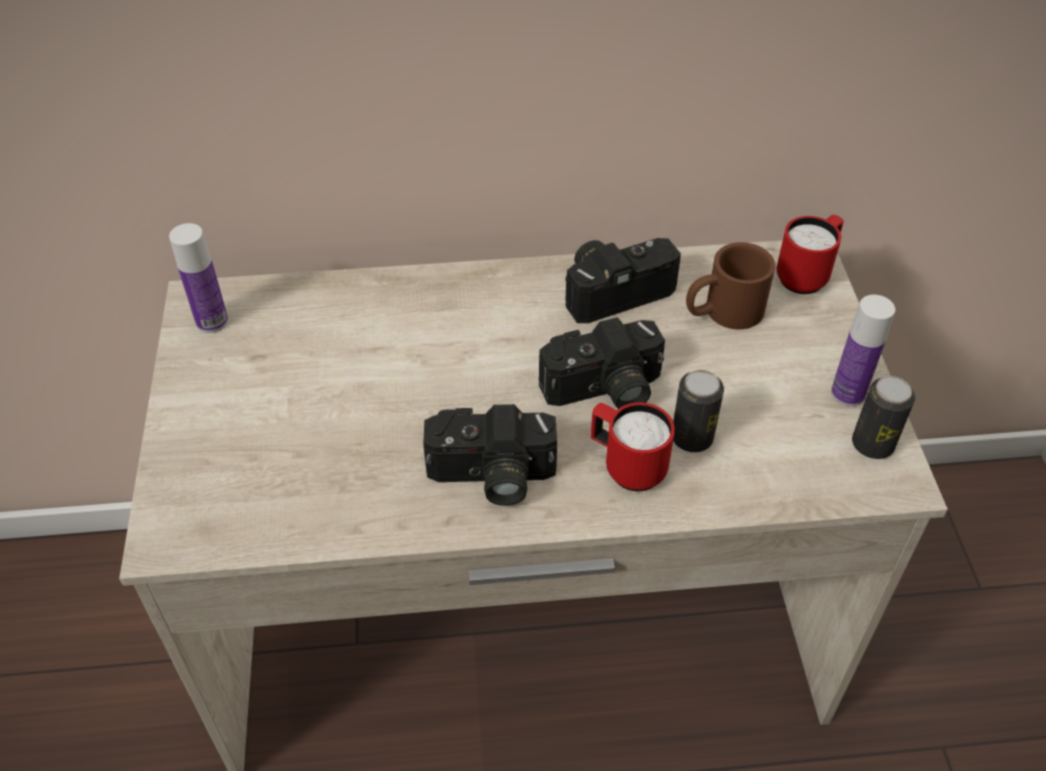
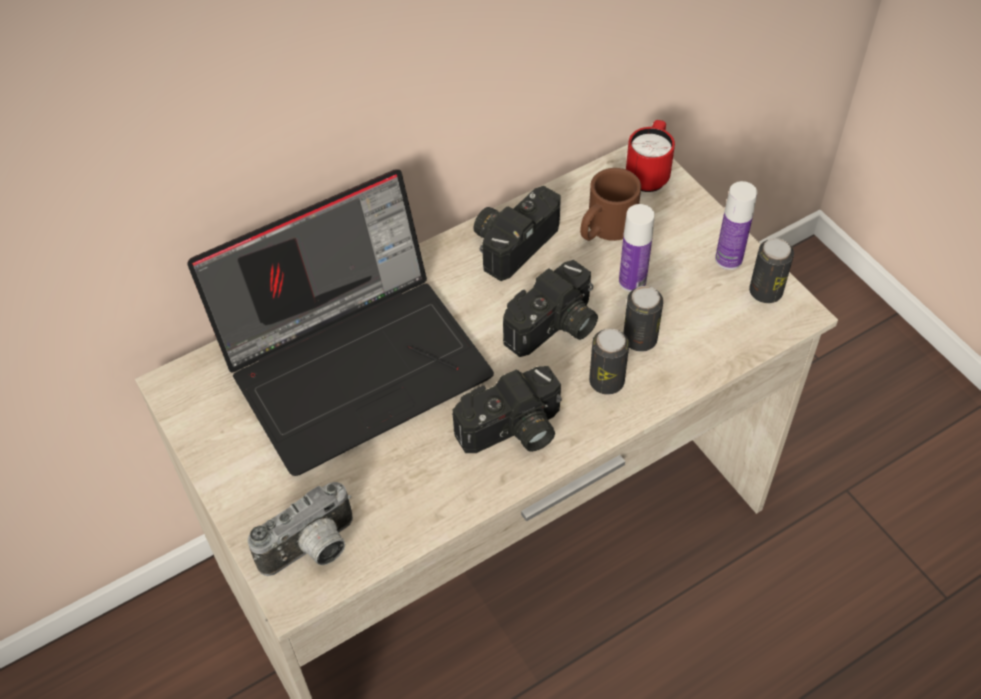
camera: 25 degrees left, 5 degrees up
(211, 508) = (313, 551): none -> camera
(212, 321) = (201, 399): bottle -> bottle (632, 281)
(380, 344) = (357, 361): none -> laptop
(626, 467) = (606, 381): red mug -> can

